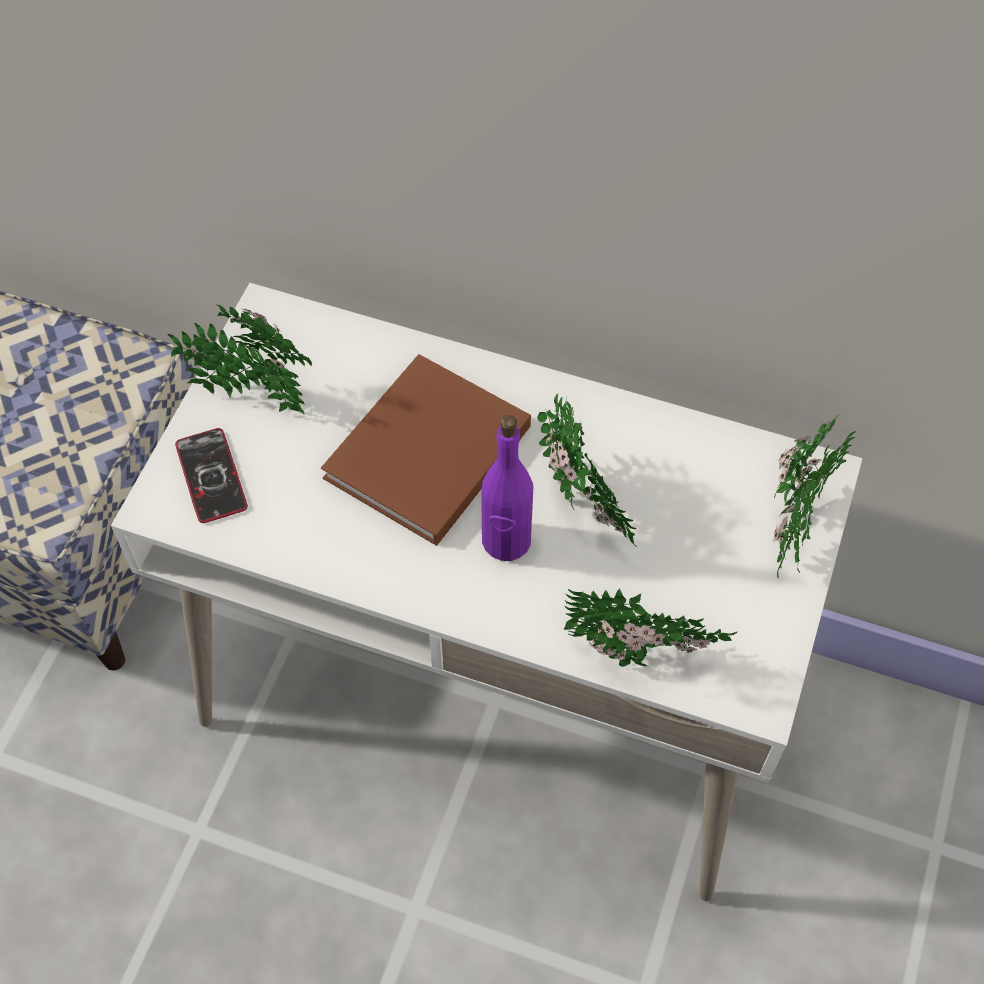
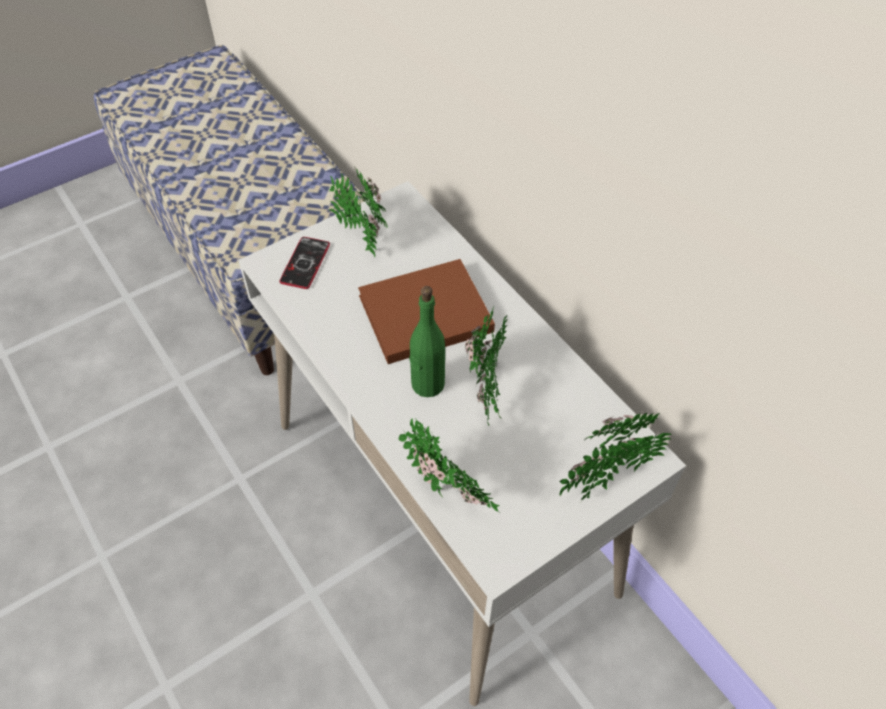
camera: 35 degrees right, 5 degrees down
(506, 541) = (427, 384): purple bottle -> green bottle

